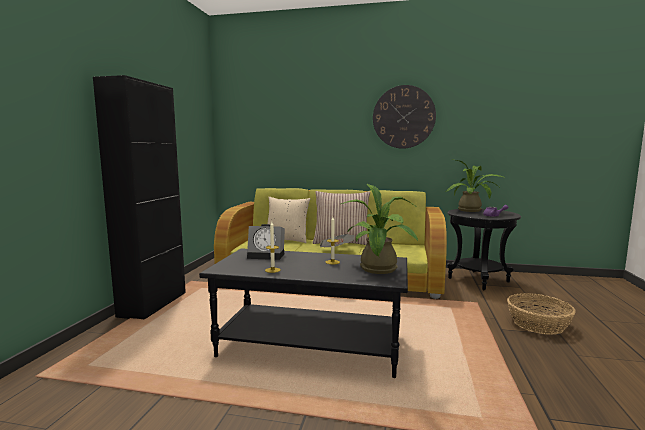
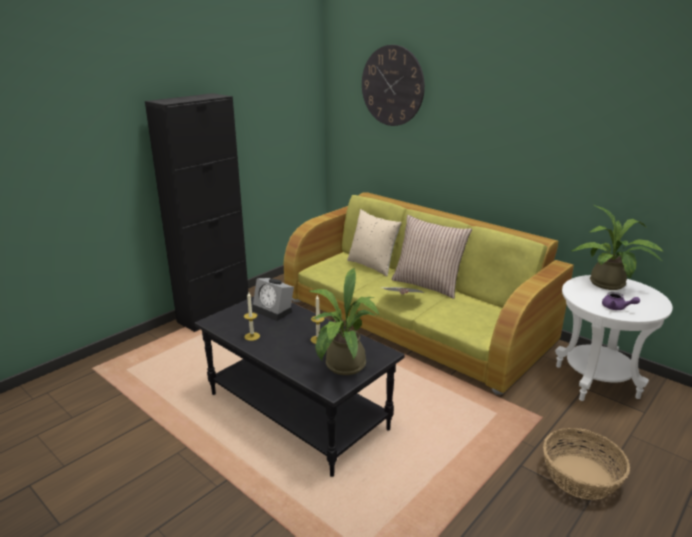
camera: 30 degrees right, 15 degrees up
(403, 117) = (545, 125): wall clock -> wall clock (392, 86)
(478, 280) = (596, 382): black side table -> white side table

